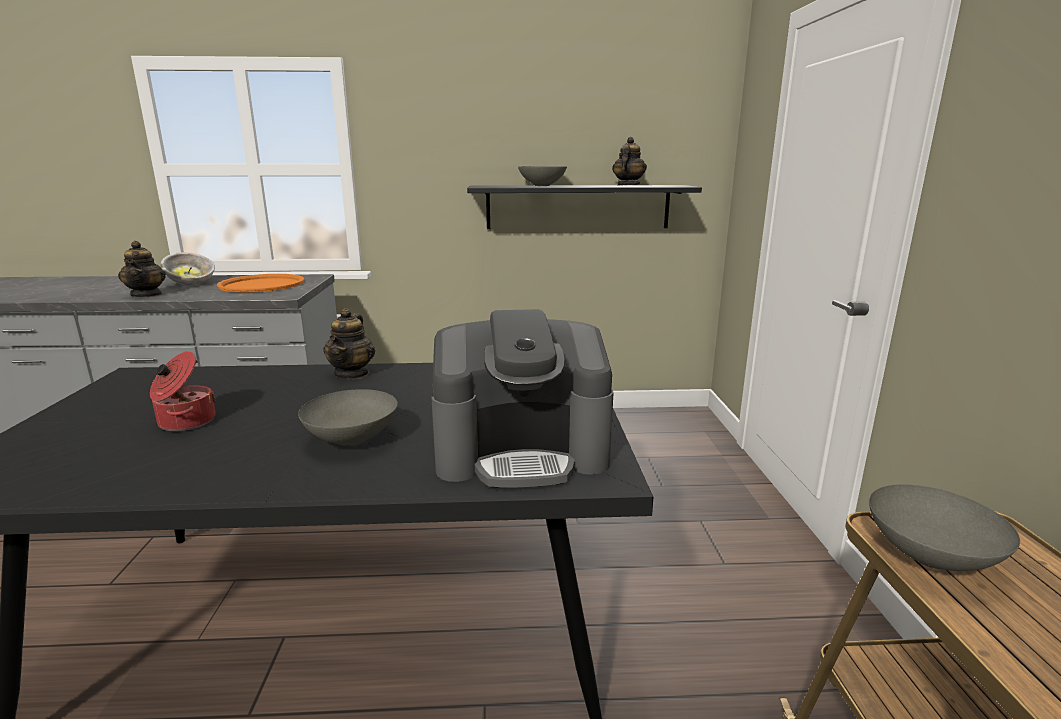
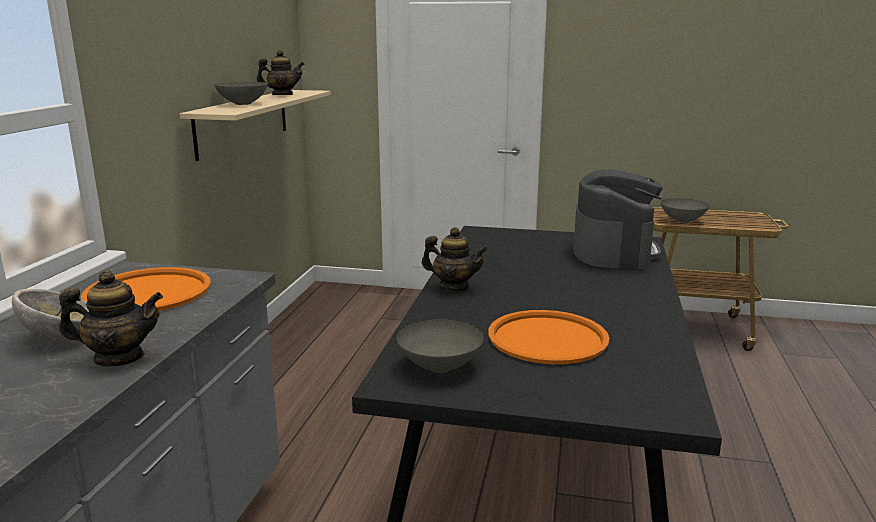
camera: 75 degrees left, 0 degrees up
(185, 422) = (547, 338): cooking pot -> orange tray
(351, 439) = (592, 286): grey bowl -> grey bowl (440, 367)
(578, 207) = (243, 122): black shelf -> beige shelf
(627, 185) = (282, 95): teapot -> teapot turned 135 degrees clockwise

